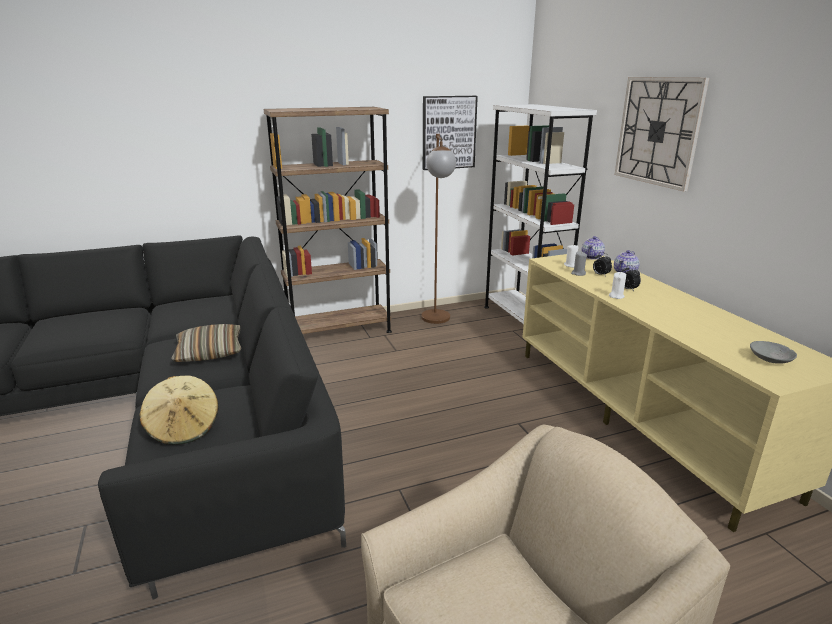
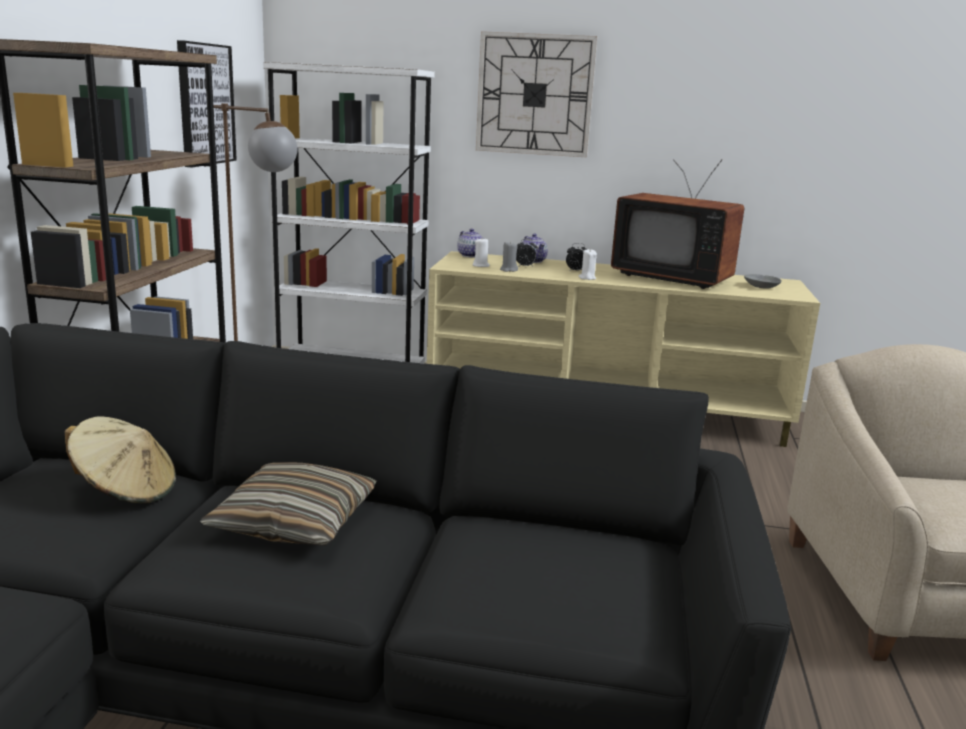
camera: 60 degrees left, 5 degrees down
(184, 428) = (557, 586): beige hat -> beige hat (126, 491)
(701, 320) = (673, 277): none -> television

